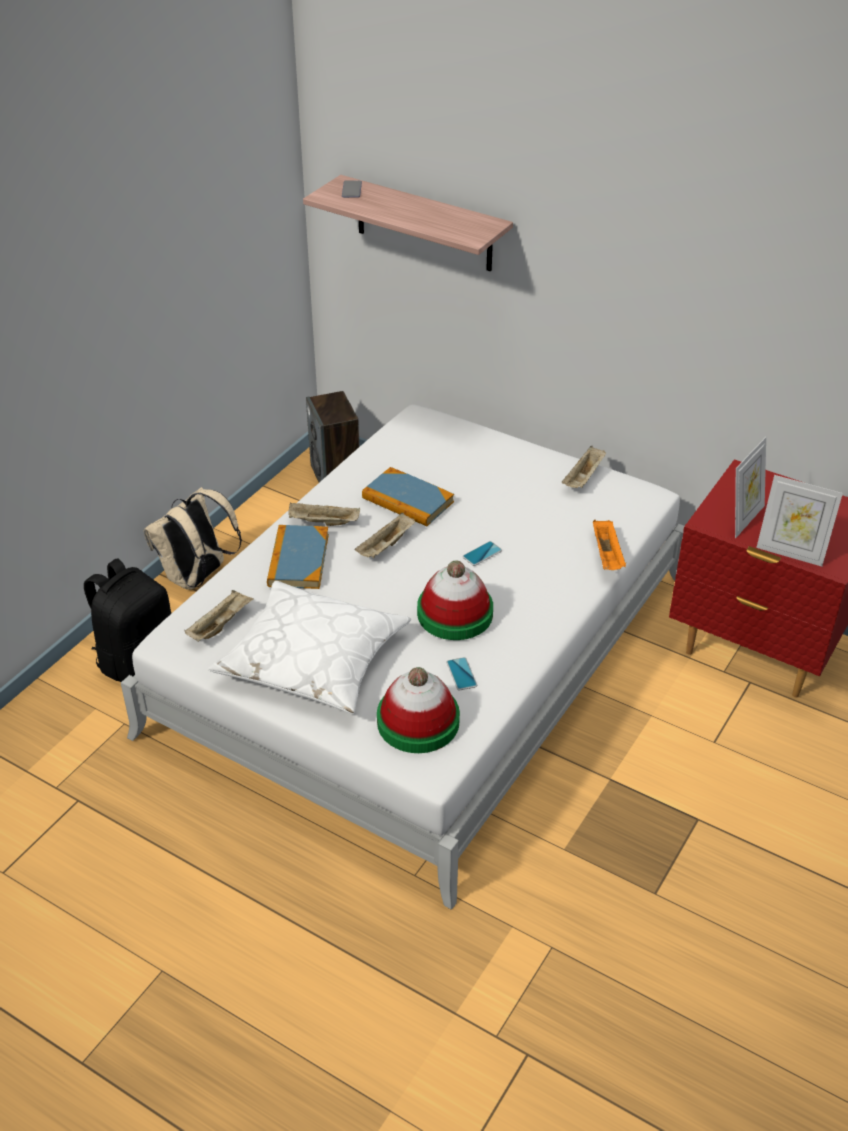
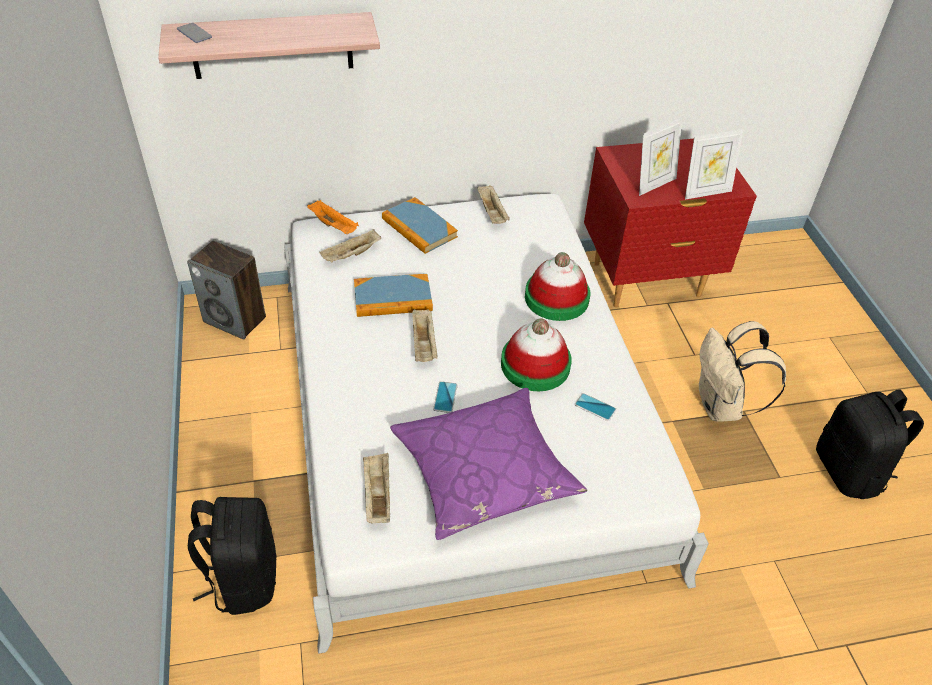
camera: 45 degrees left, 5 degrees up
(197, 578) = (215, 473): beige backpack -> beige backpack (721, 407)
(298, 560) = (371, 398): book -> book (419, 228)
(313, 660) = (484, 471): white pillow -> purple pillow
(323, 523) = (351, 355): beige tray -> beige tray (351, 255)
(418, 721) = (614, 464): hat -> hat (556, 298)
(482, 554) = (496, 308): phone -> phone (445, 397)
(607, 555) = (575, 260): orange tray -> orange tray (334, 226)
(739, 942) = (850, 472): none -> black backpack
(744, 519) = (654, 184): picture frame -> picture frame turned 60 degrees clockwise

